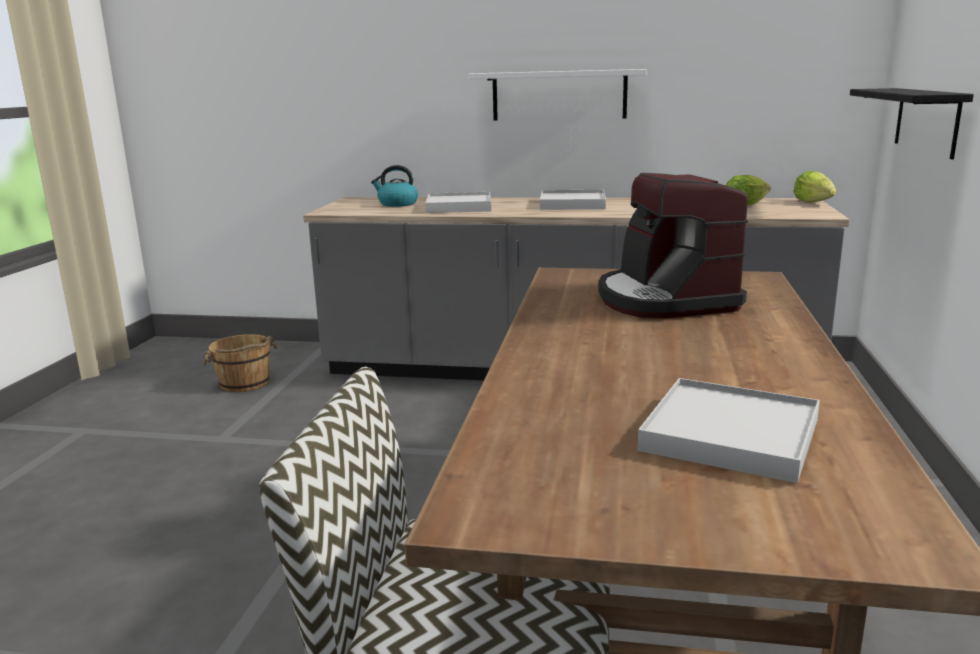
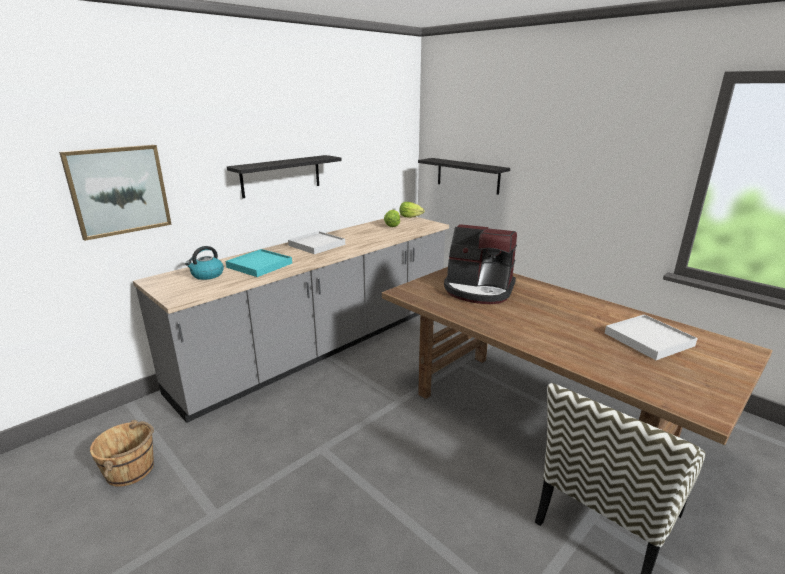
camera: 55 degrees left, 5 degrees up
(347, 90) = (119, 190): none -> picture
(459, 207) = (260, 265): white tray -> turquoise tray
(559, 95) = (281, 176): white shelf -> black shelf

